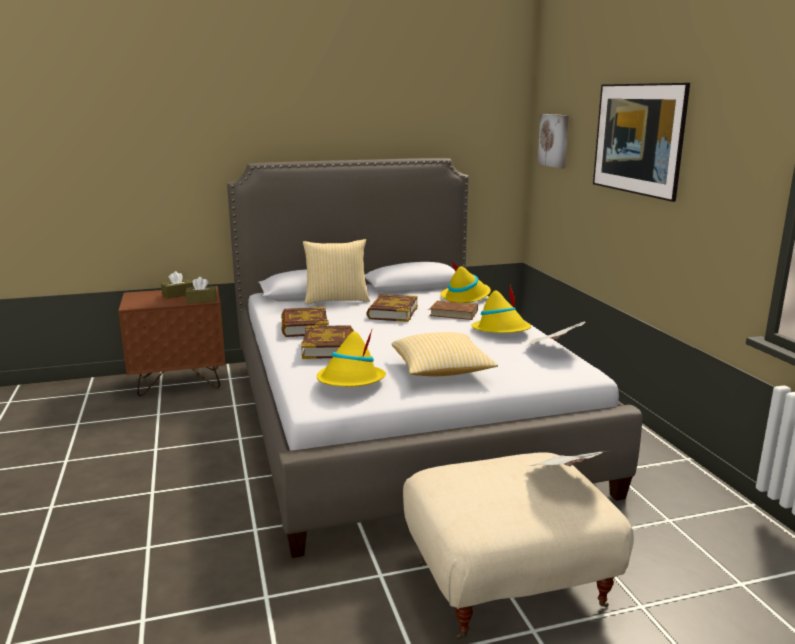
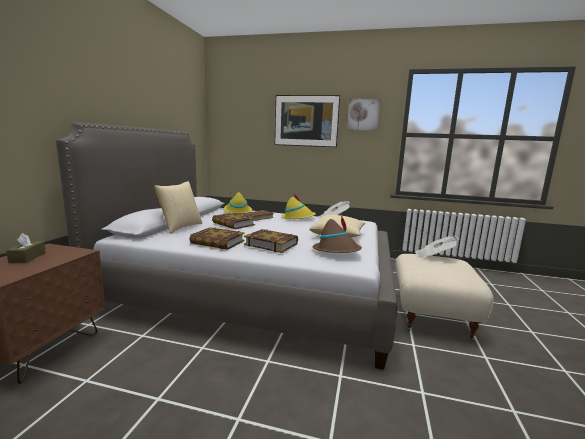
camera: 60 degrees left, 5 degrees down
(201, 300) = (75, 254): brown tissue box -> none
(350, 381) = (336, 251): yellow hat -> brown hat
(554, 140) = (233, 125): picture -> picture (363, 115)

